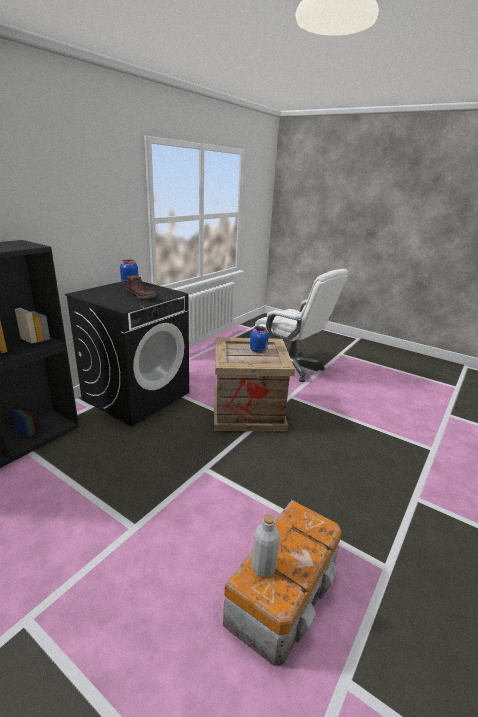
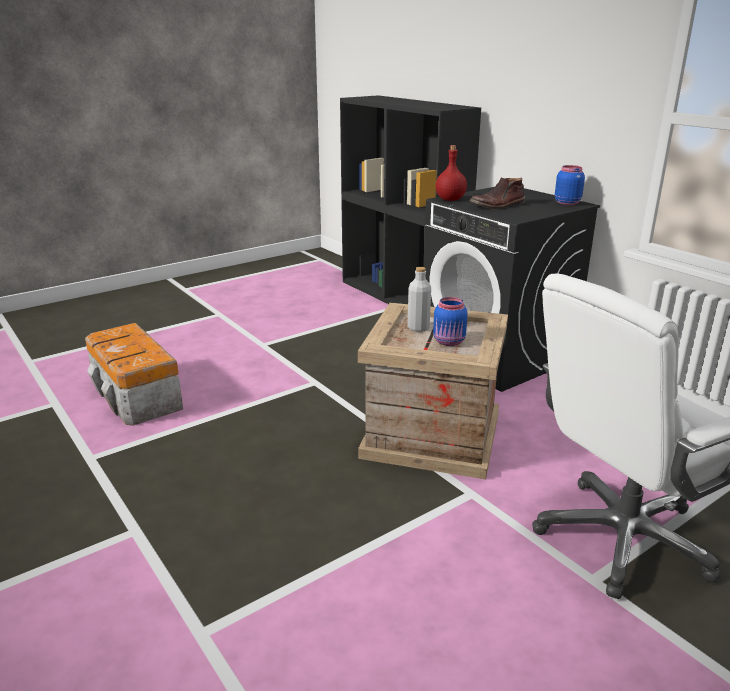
camera: 110 degrees right, 0 degrees up
(125, 306) = (450, 199): none -> red bottle
(263, 567) = (128, 333): grey bottle -> grey bottle (418, 328)

